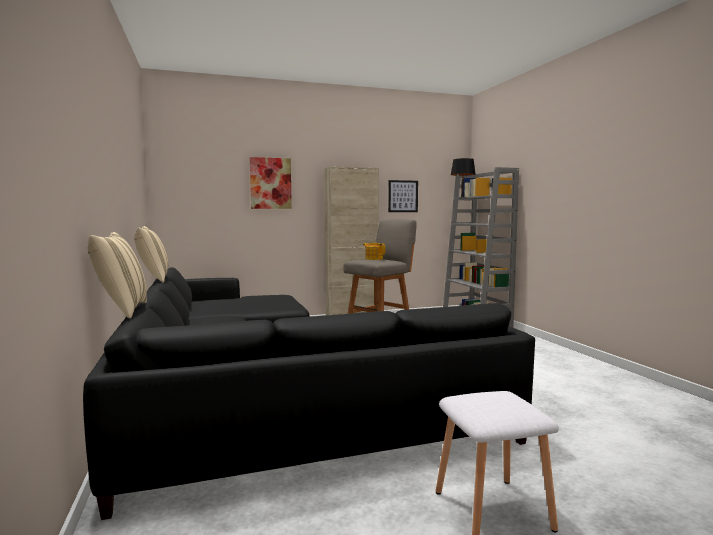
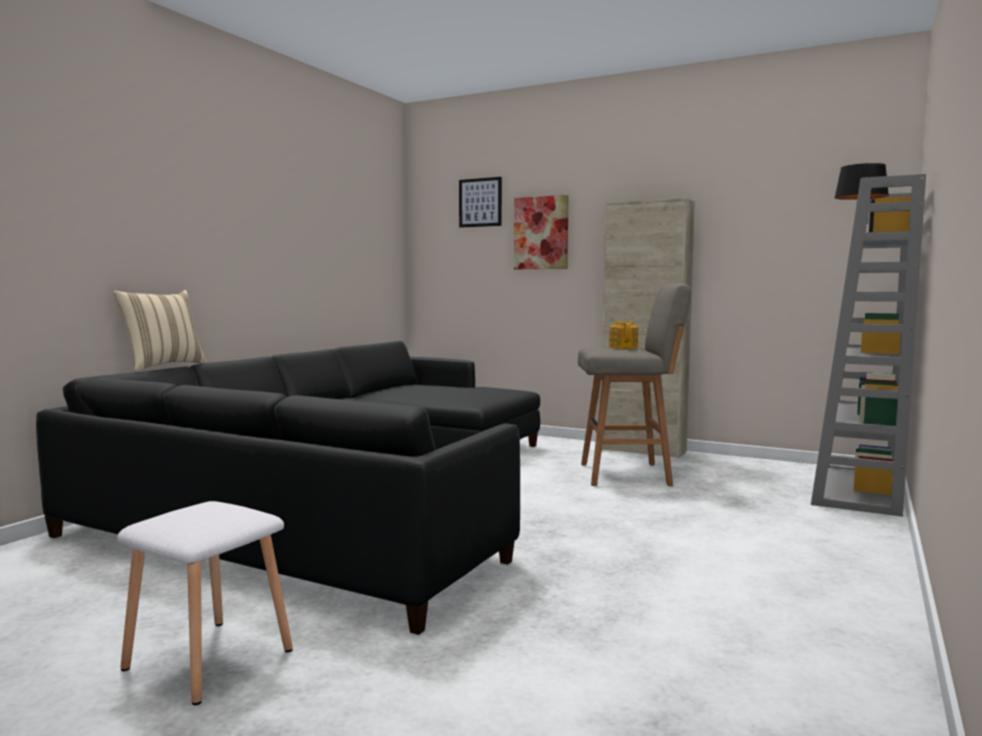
camera: 45 degrees right, 0 degrees up
(153, 279) = (319, 349): beige pillow -> none
(403, 196) = (756, 244): picture -> picture (480, 202)

